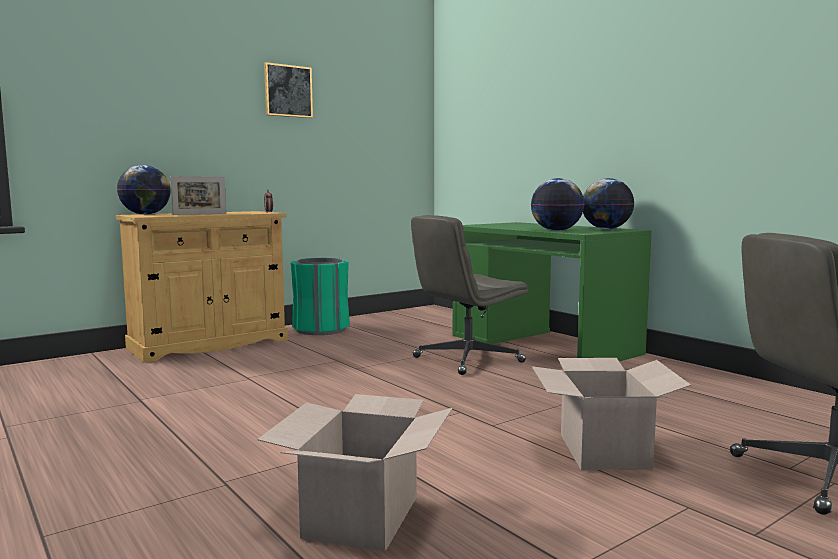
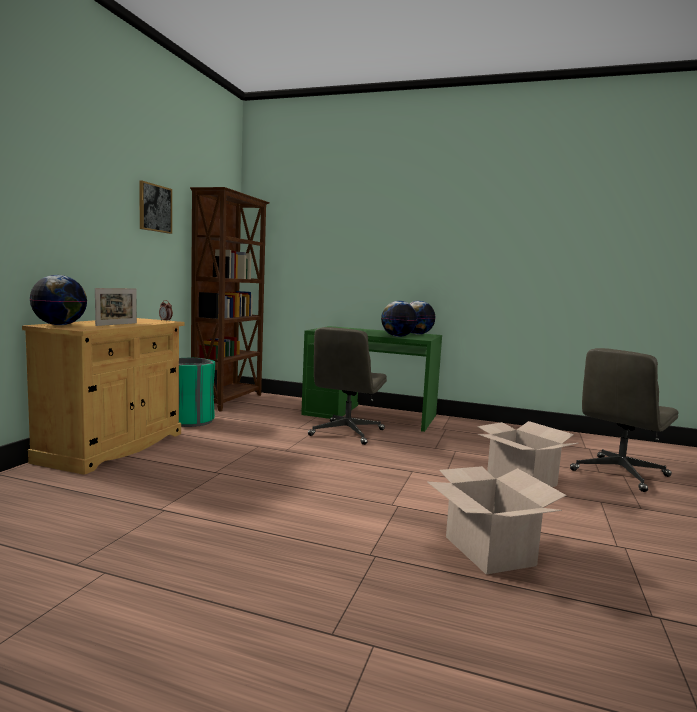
camera: 35 degrees left, 0 degrees up
(400, 314) = (229, 400): none -> brown bookcase

